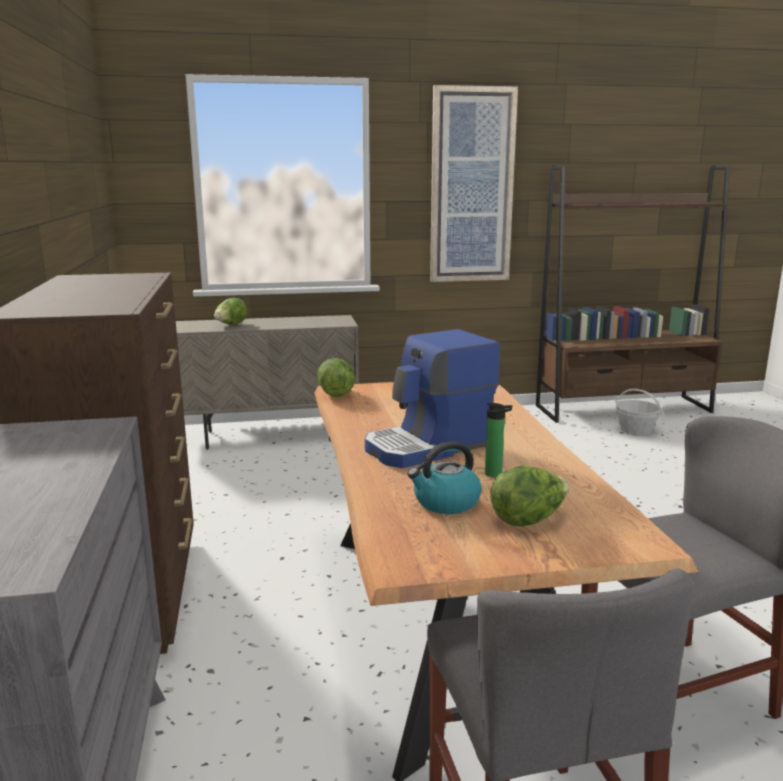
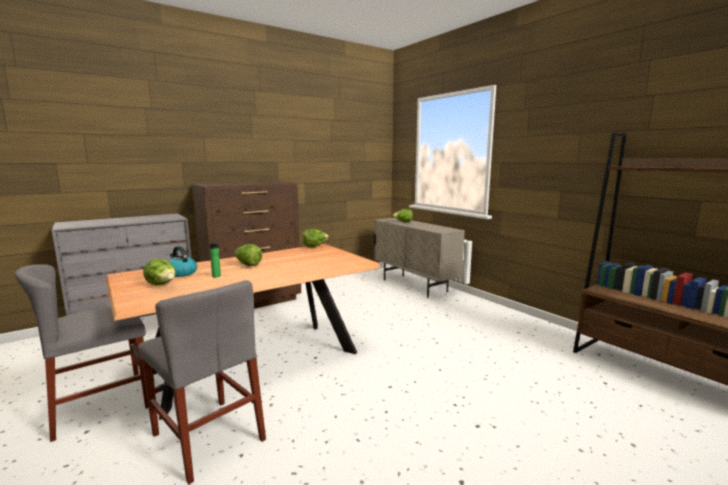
camera: 65 degrees right, 5 degrees down
(430, 447) = (248, 265): coffee machine -> lettuce
(471, 186) = (556, 152): picture -> none
(636, 430) = (625, 390): basket -> none

